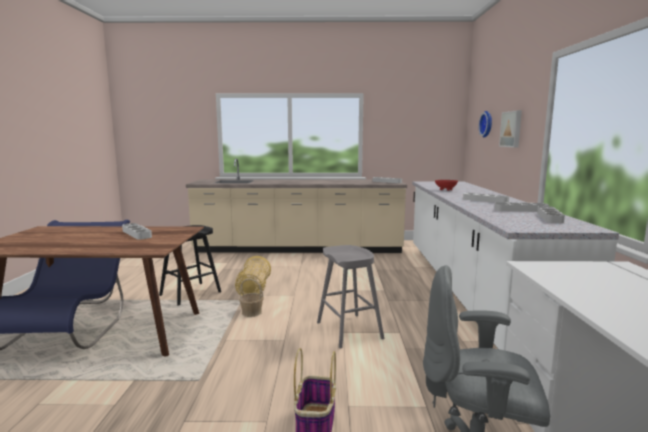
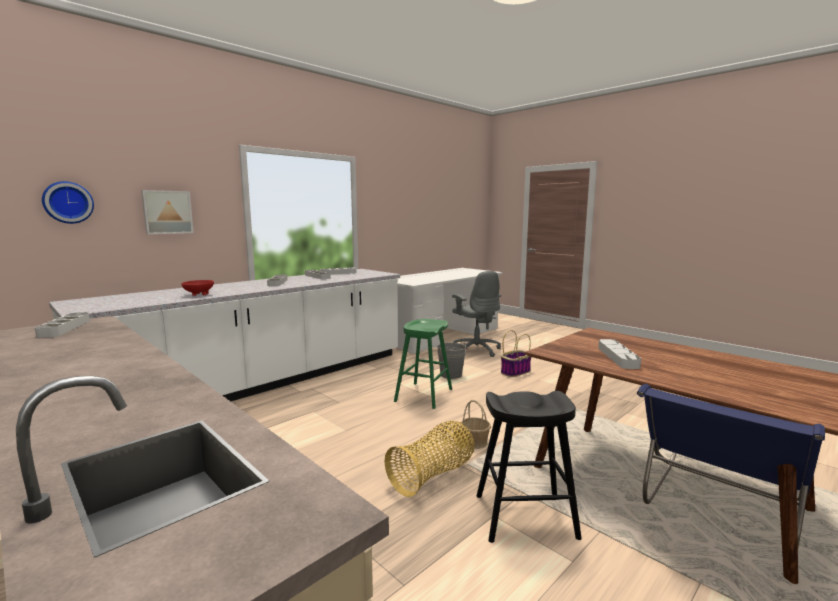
camera: 135 degrees left, 0 degrees up
(349, 330) = (423, 395): grey stool -> green stool
(379, 370) = (451, 375): none -> grey bucket

